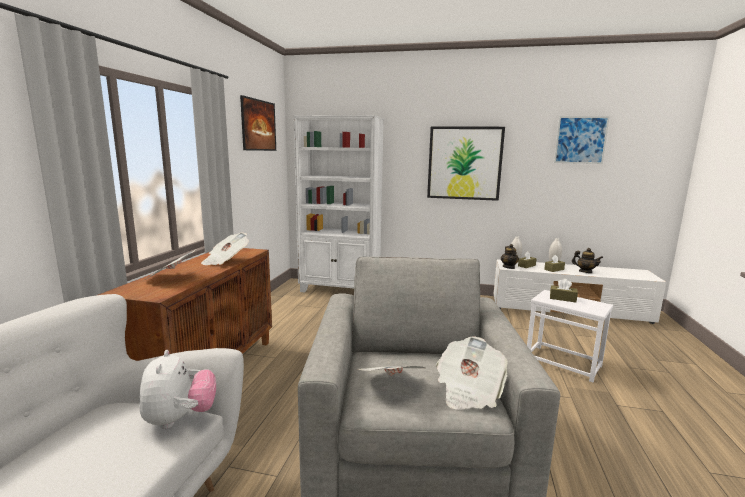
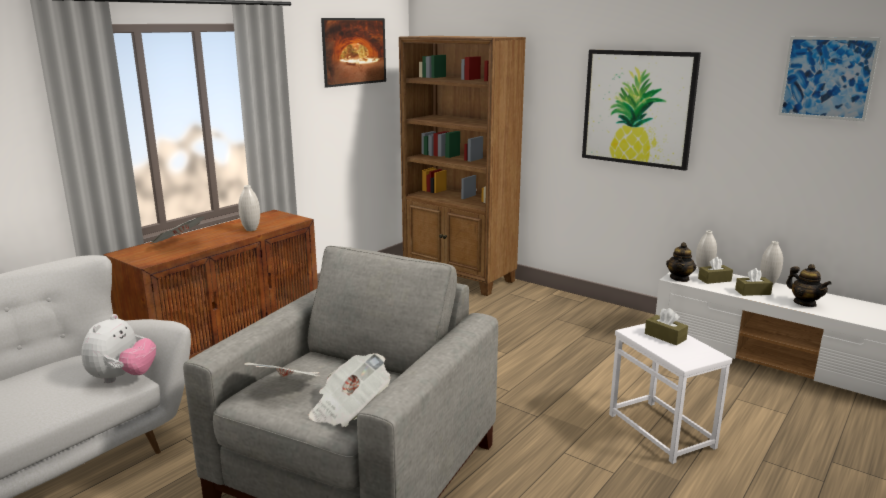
camera: 25 degrees right, 5 degrees up
(226, 261) = (251, 229): newspaper -> white vase
(340, 289) = (459, 277): white bookcase -> brown bookcase

